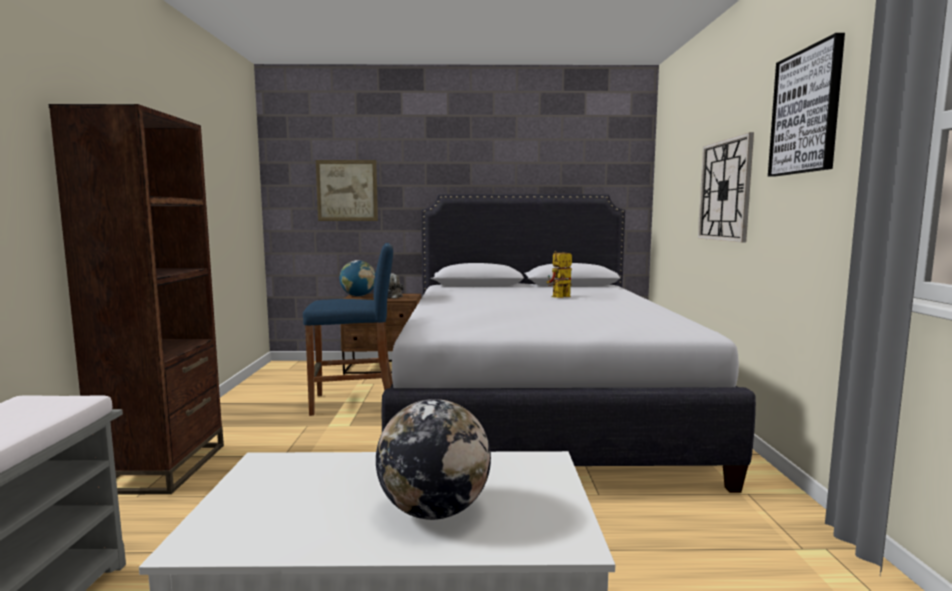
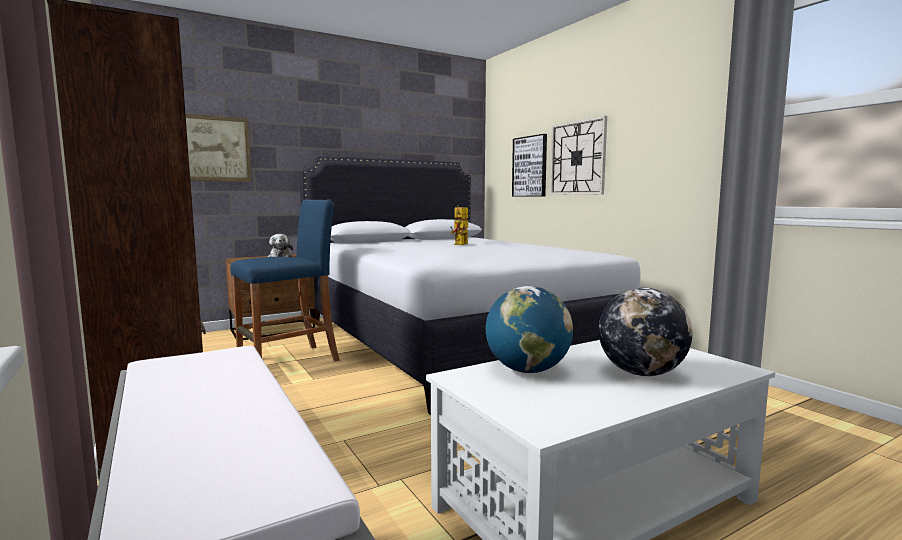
camera: 30 degrees left, 0 degrees up
(358, 296) = (241, 259): globe -> globe (527, 370)
(806, 112) = (660, 103): picture -> picture (530, 166)

